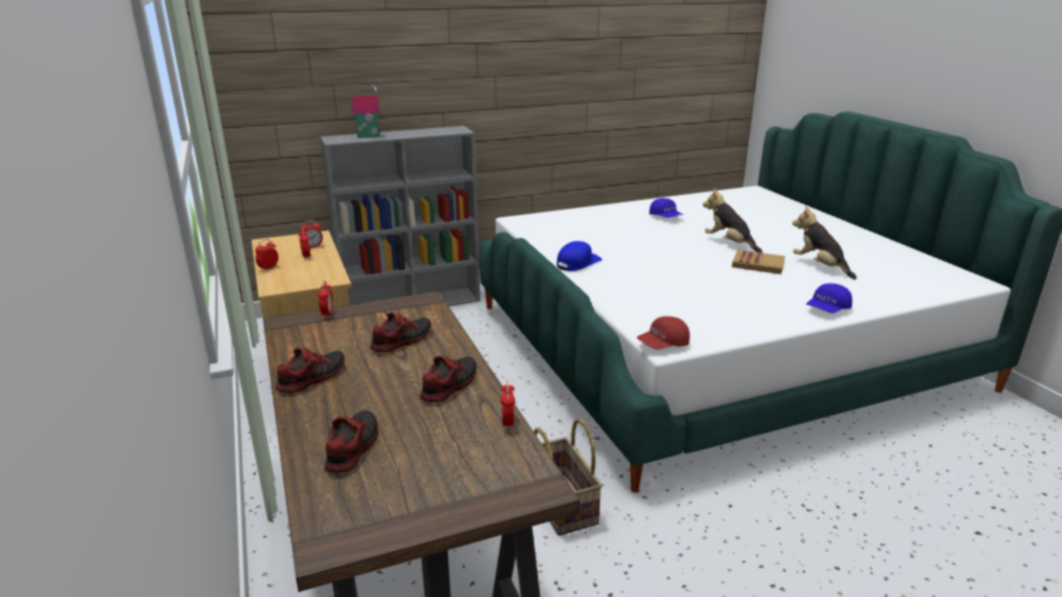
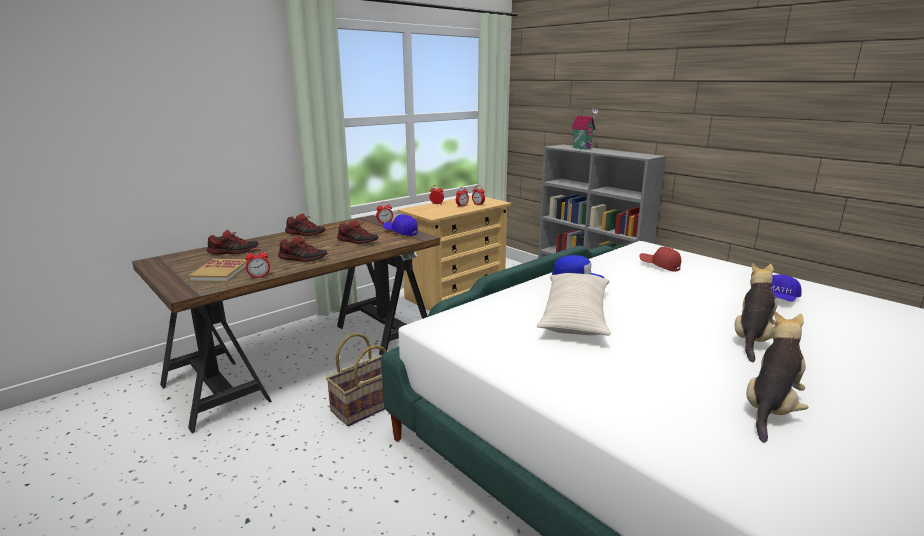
camera: 70 degrees right, 5 degrees down
(662, 345) = (433, 325): red cap -> red cap (659, 266)
(666, 283) = (575, 315): none -> beige pillow
(758, 264) = (706, 361): book -> book (220, 273)
(827, 309) = (609, 414): blue cap -> blue cap (400, 232)

